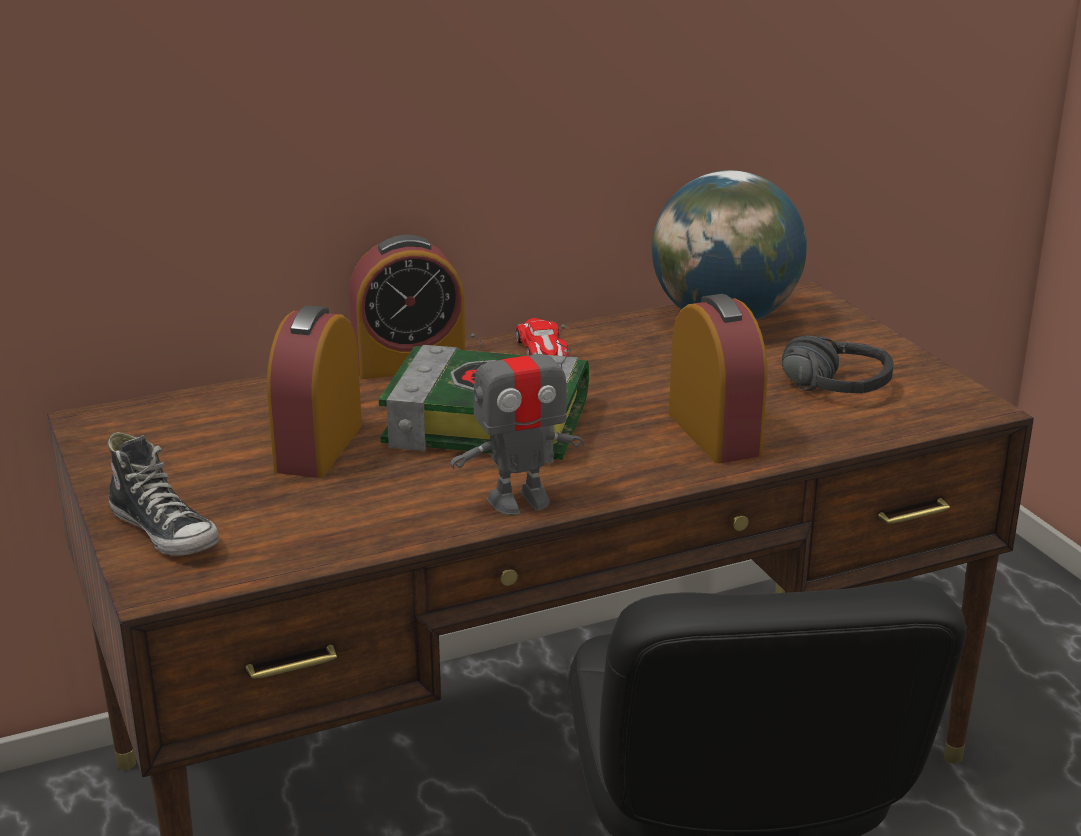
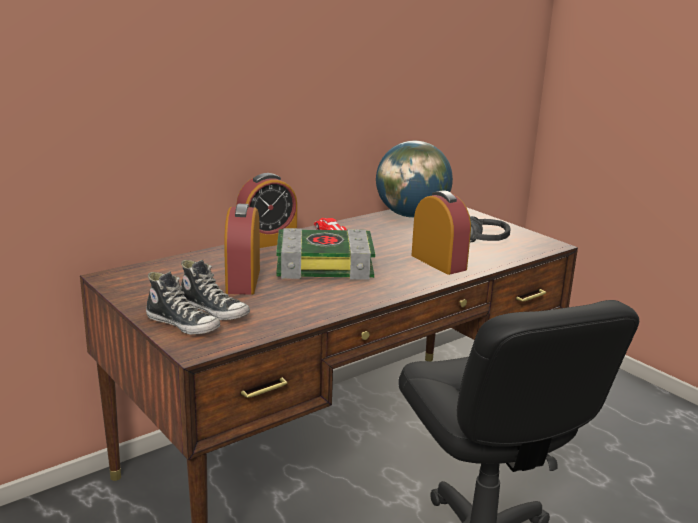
camera: 15 degrees left, 5 degrees down
(234, 507) = (214, 311): none -> shoe
(519, 500) = (362, 296): toy robot -> none

